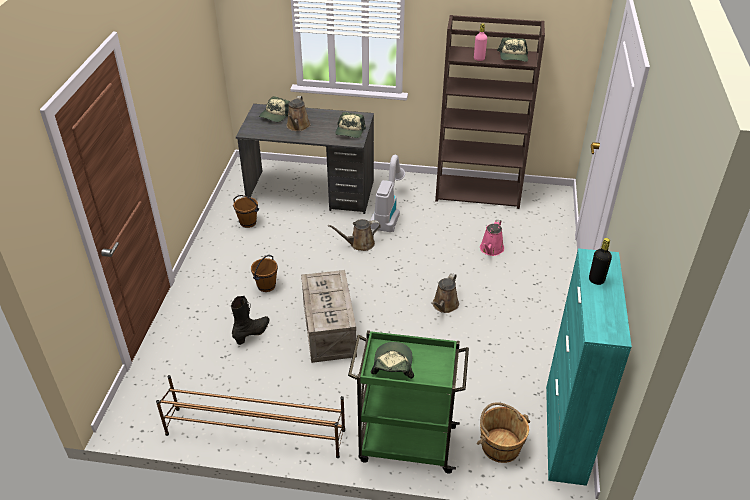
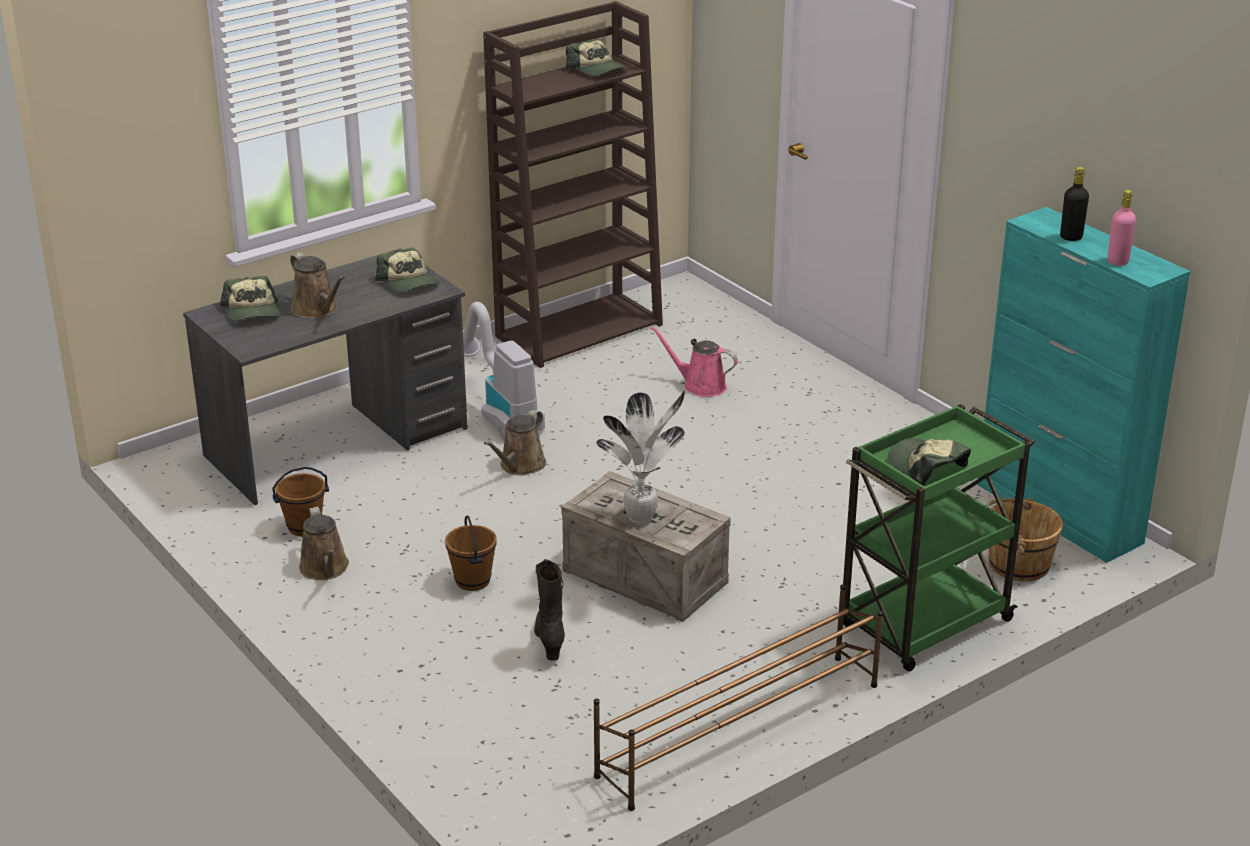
camera: 45 degrees left, 10 degrees down
(321, 302) = (643, 518): none -> potted plant
(444, 305) = (742, 472): brown watering can -> brown watering can (325, 569)
(479, 59) = (559, 86): pink bottle -> pink bottle (1117, 261)
(491, 249) = (700, 385): pink watering can -> pink watering can turned 135 degrees clockwise

